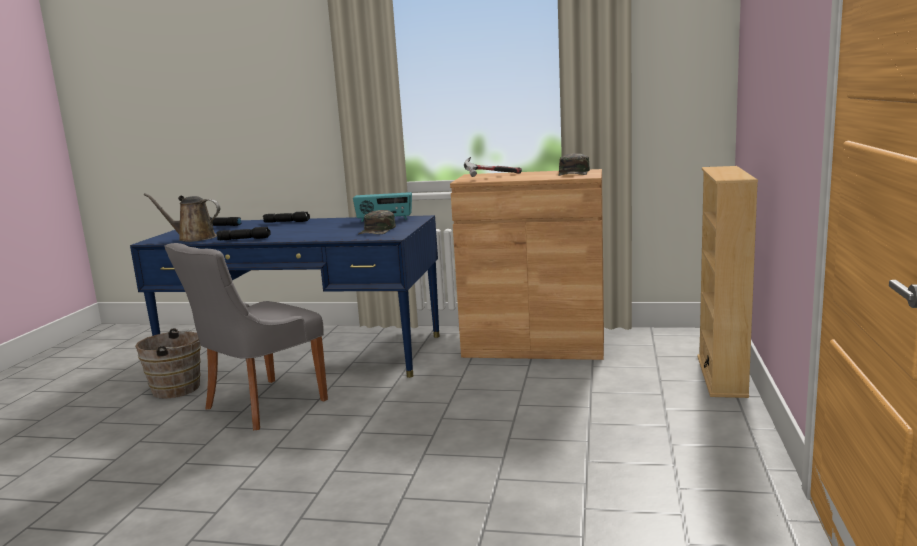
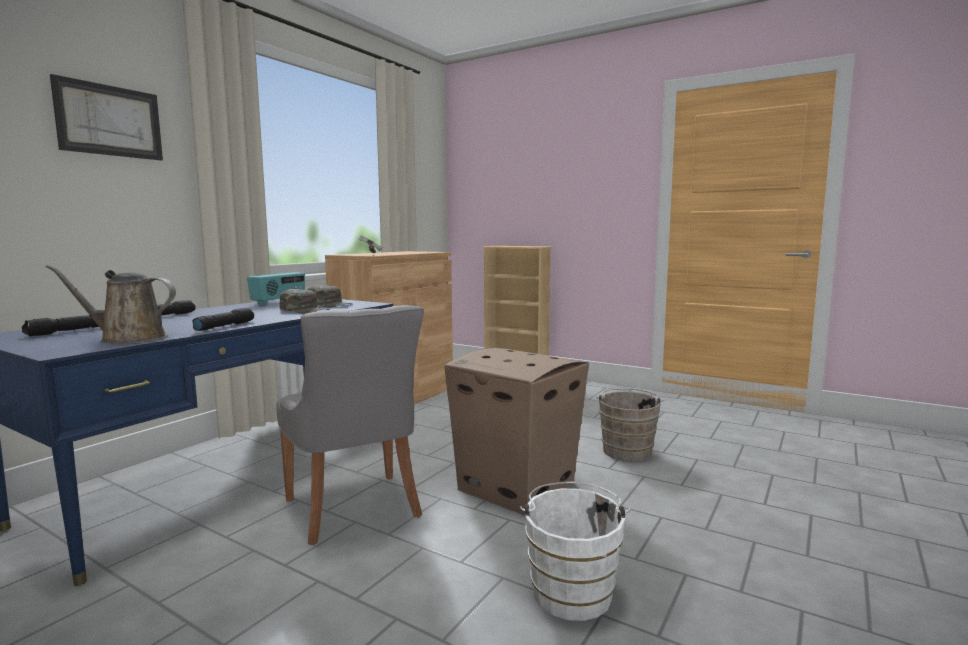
camera: 70 degrees left, 5 degrees down
(142, 515) = (572, 589): none -> white bucket
(180, 388) = (200, 564): brown bucket -> brown bucket (627, 450)
(193, 238) = (128, 338): brown watering can -> brown watering can turned 60 degrees clockwise
(290, 73) = (109, 121): none -> picture
(327, 456) = (517, 487): none -> cardboard box
(574, 173) = (412, 251): green cap -> green cap (304, 310)

